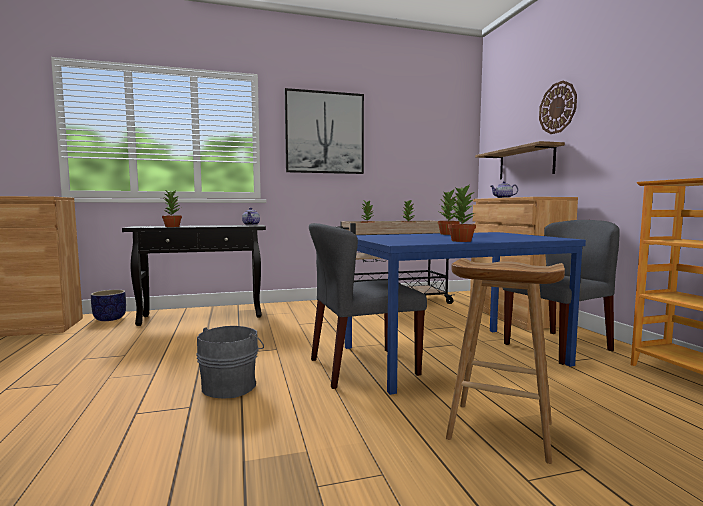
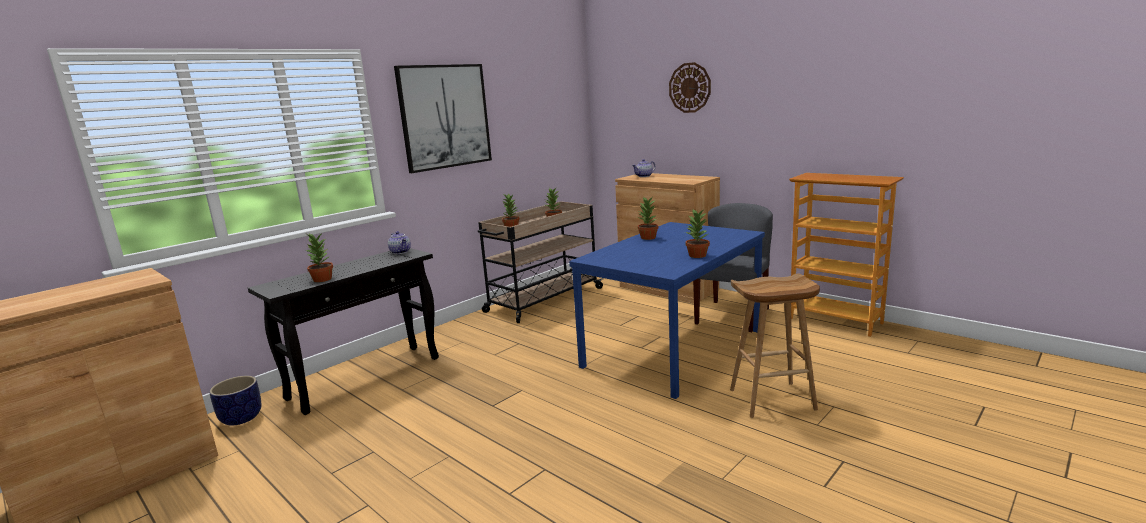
camera: 30 degrees left, 10 degrees up
(231, 385) = (545, 438): grey bucket -> none
(362, 367) = (623, 382): grey chair -> none
(526, 163) = (656, 137): shelf -> none

